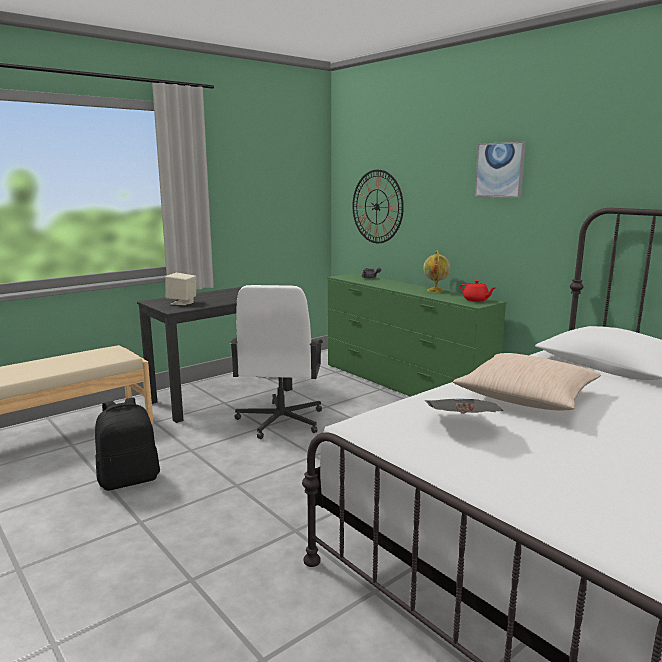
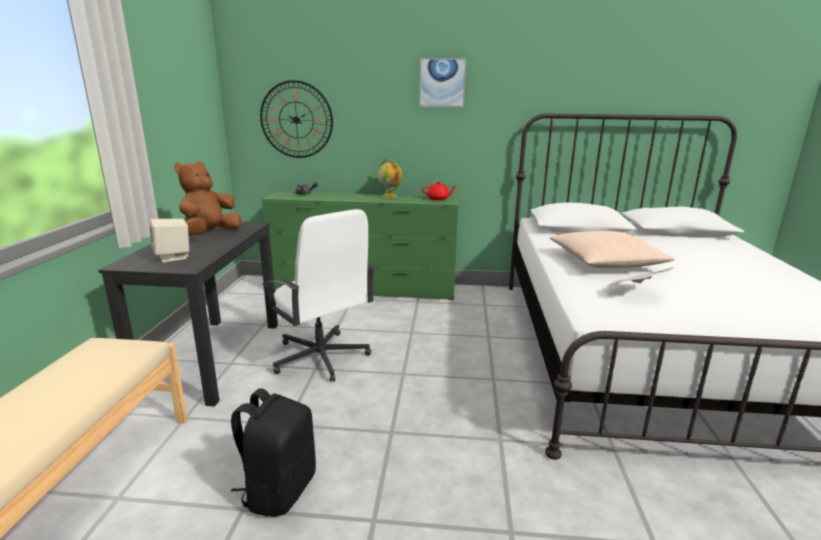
camera: 45 degrees left, 5 degrees up
(235, 294) = (210, 234): none -> brown plush toy

